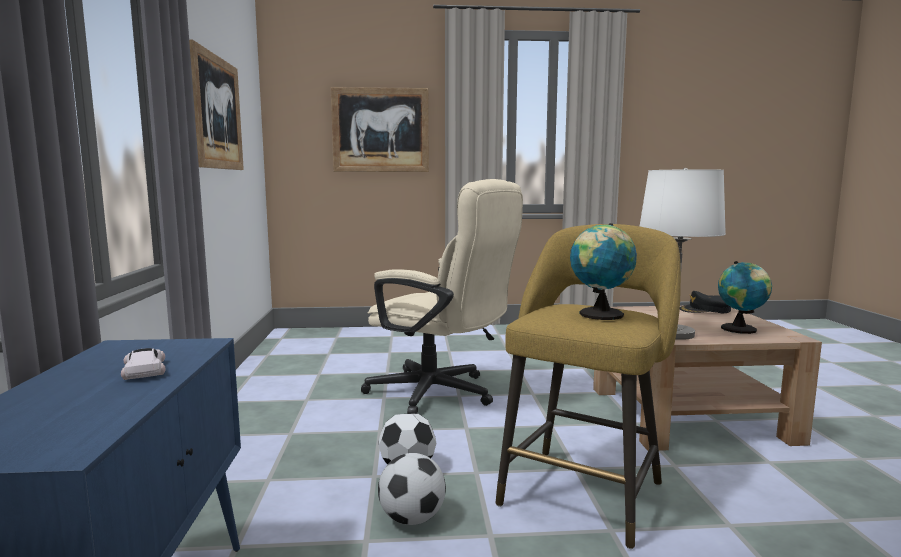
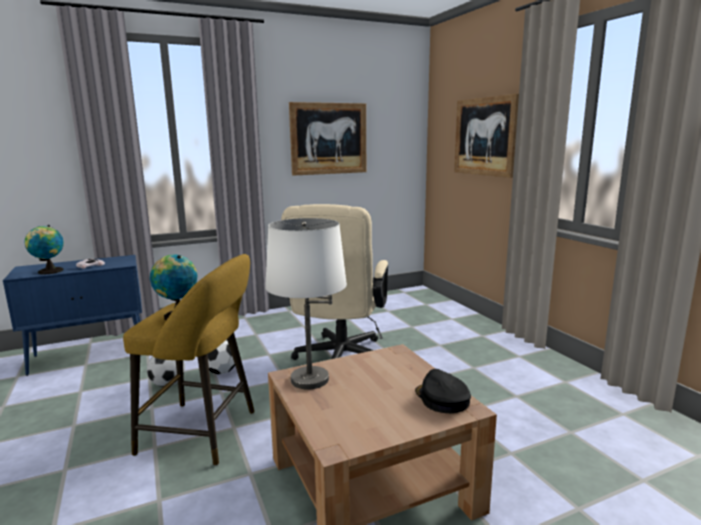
camera: 70 degrees right, 5 degrees up
(741, 329) = (351, 416): globe -> globe (49, 271)

